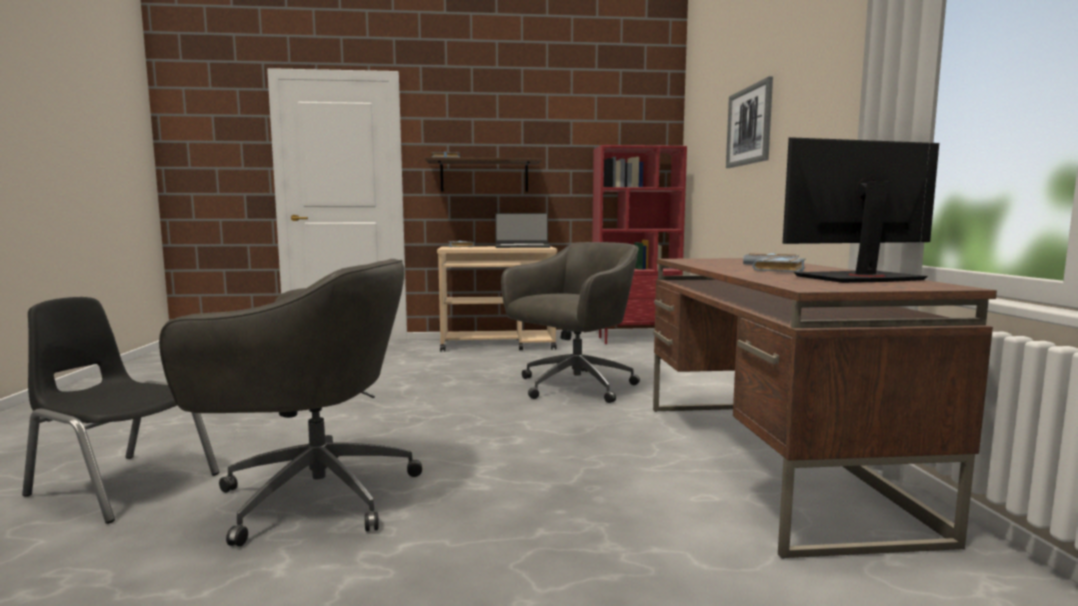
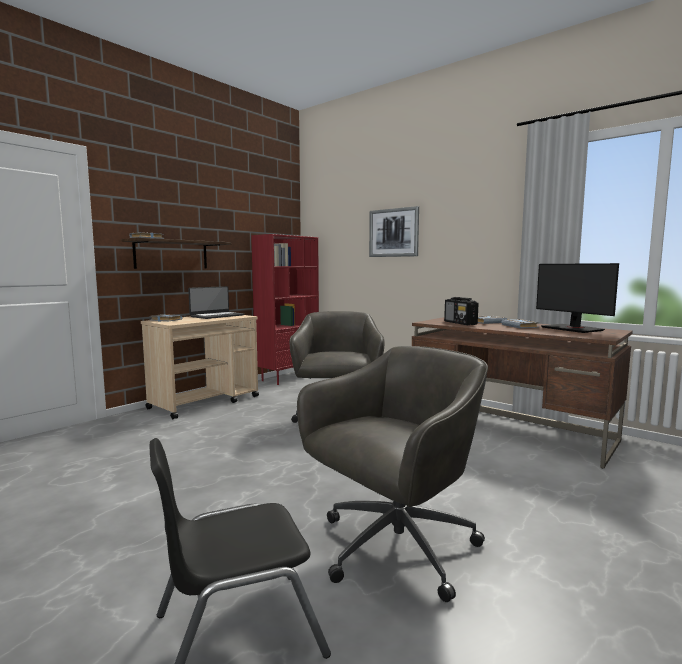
camera: 45 degrees left, 0 degrees up
(716, 262) = (460, 323): none -> radio
(859, 278) = (572, 329): monitor -> monitor turned 60 degrees counterclockwise

